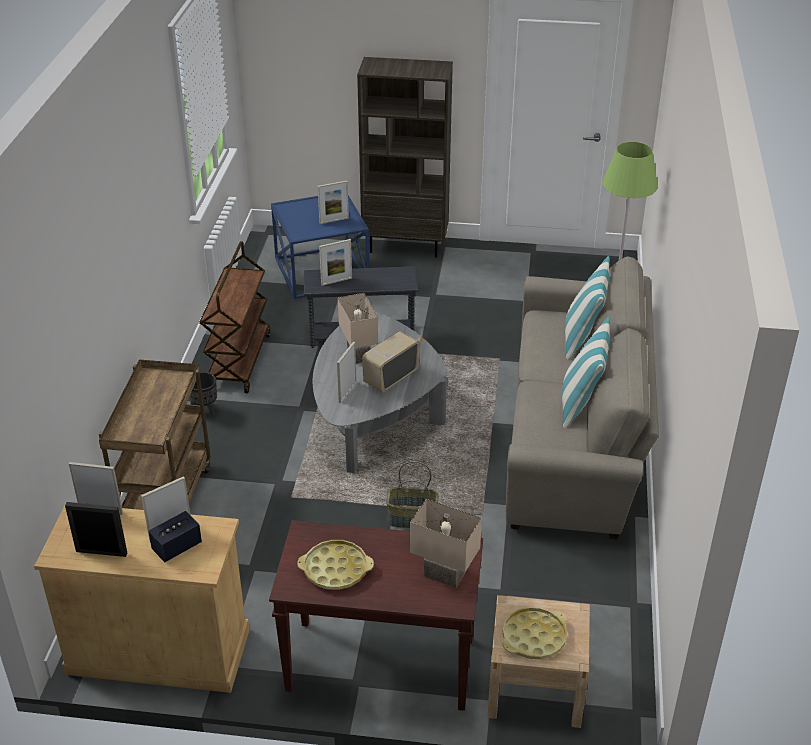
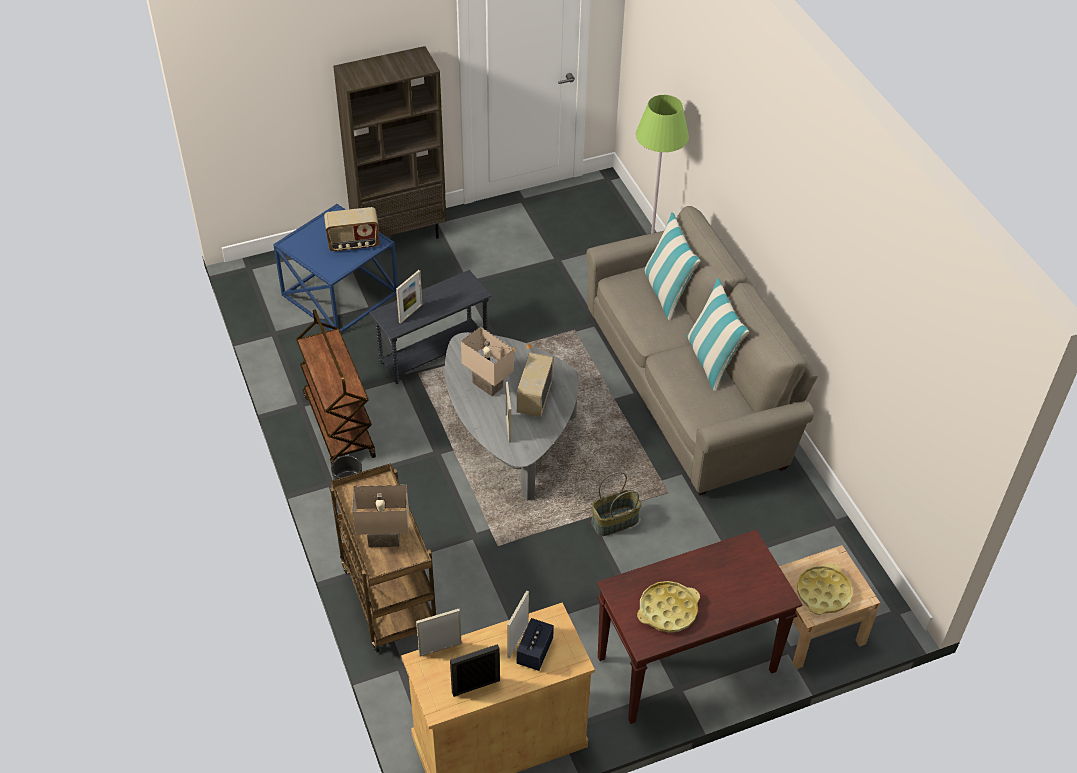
camera: 30 degrees left, 10 degrees up
(334, 220) = (353, 243): picture frame -> radio
(443, 576) = (752, 577): beige table lamp -> beige table lamp (383, 540)

